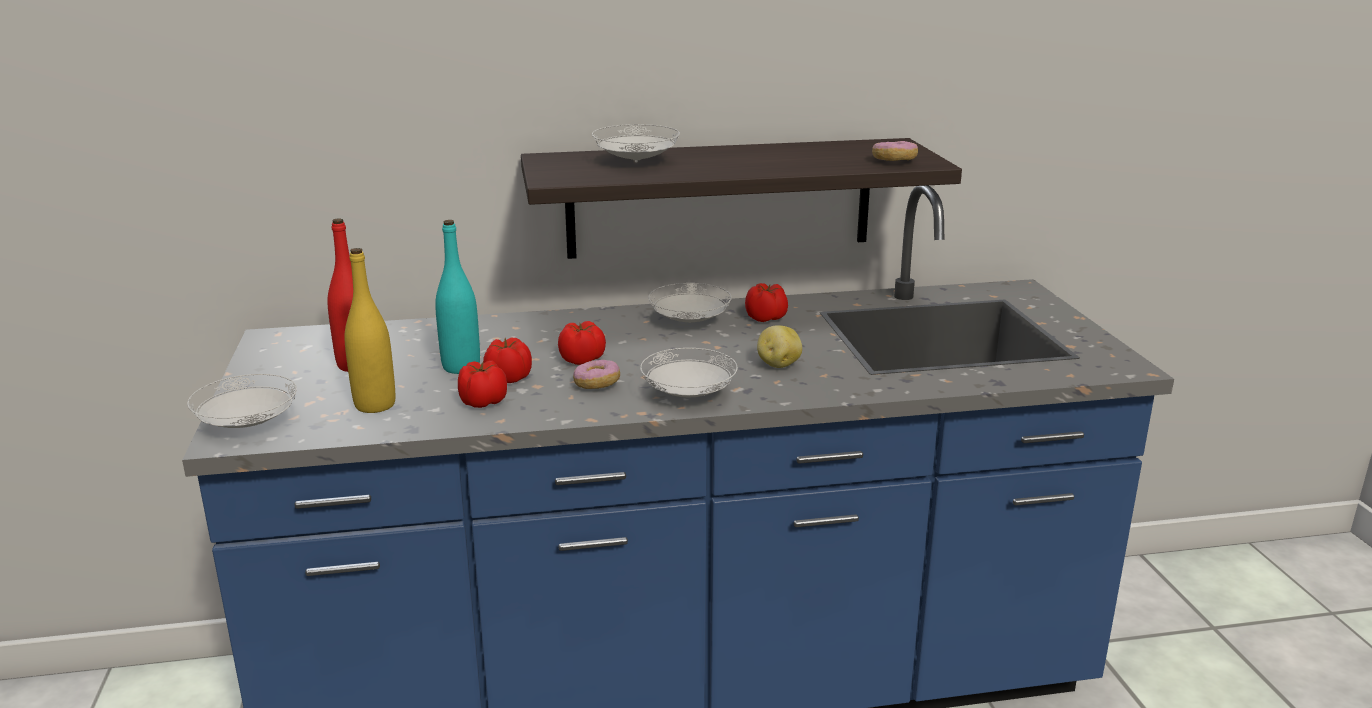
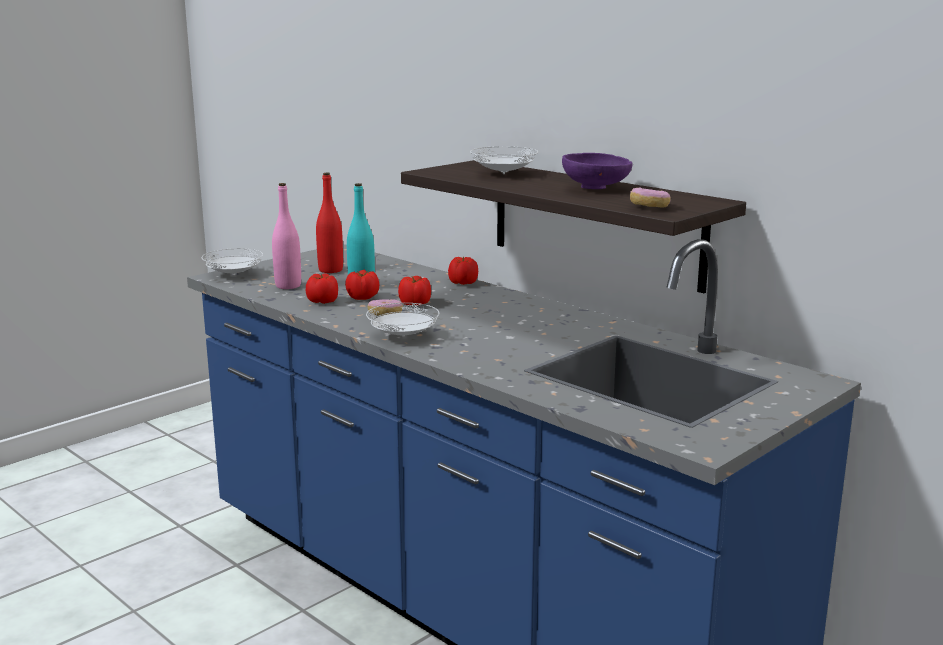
camera: 55 degrees right, 5 degrees down
(375, 405) = (288, 286): yellow bottle -> pink bottle
(689, 322) = (523, 310): white plate -> none
(766, 318) = (571, 325): tomato -> tomato (463, 283)
(778, 364) = (493, 345): potato -> none
(780, 155) = (597, 189): none -> purple bowl

